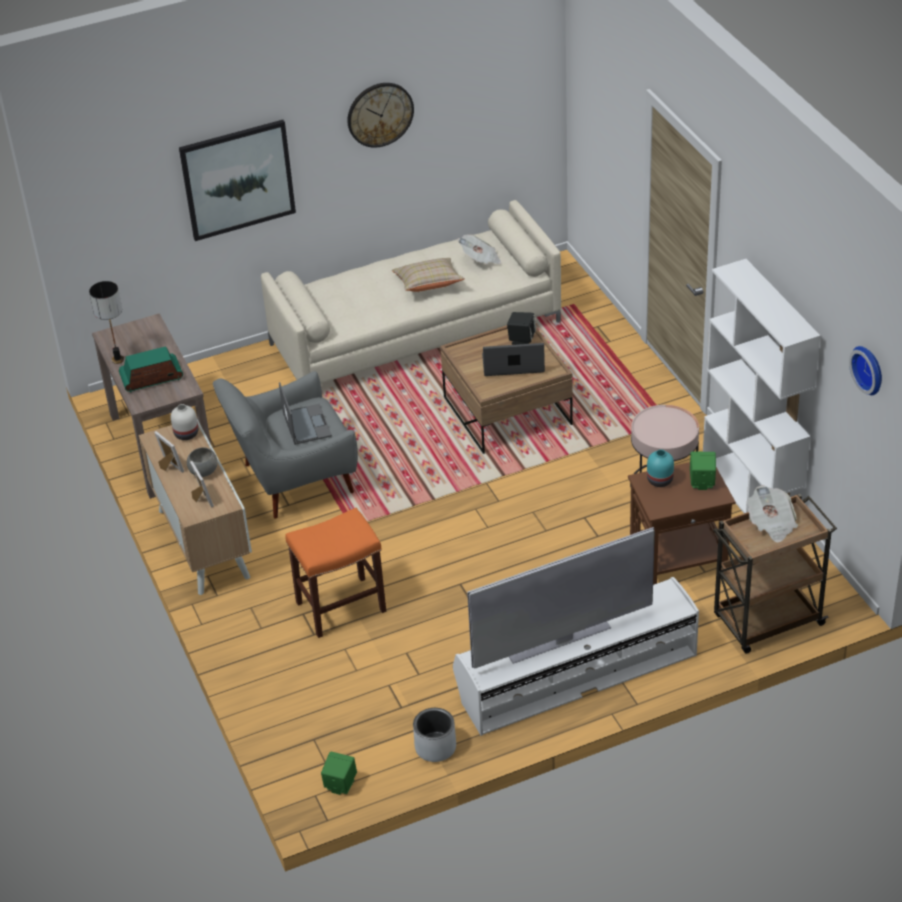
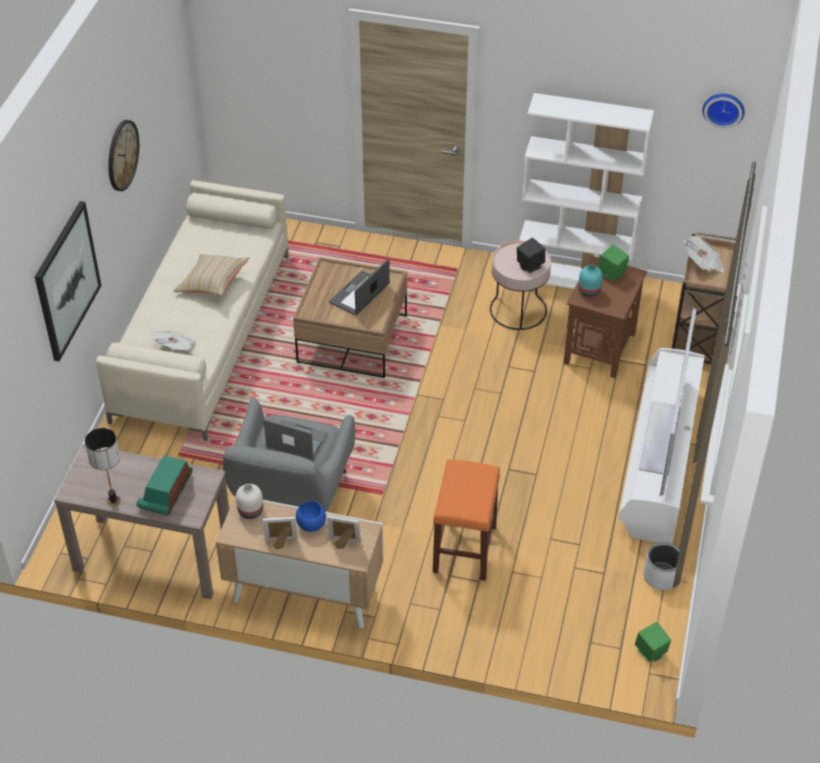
camera: 55 degrees left, 5 degrees up
(203, 472) = (311, 525): grey bowl -> blue bowl
(480, 259) = (218, 241): newspaper -> newspaper (175, 348)
(521, 339) = (337, 274): black speaker -> black speaker (529, 265)

